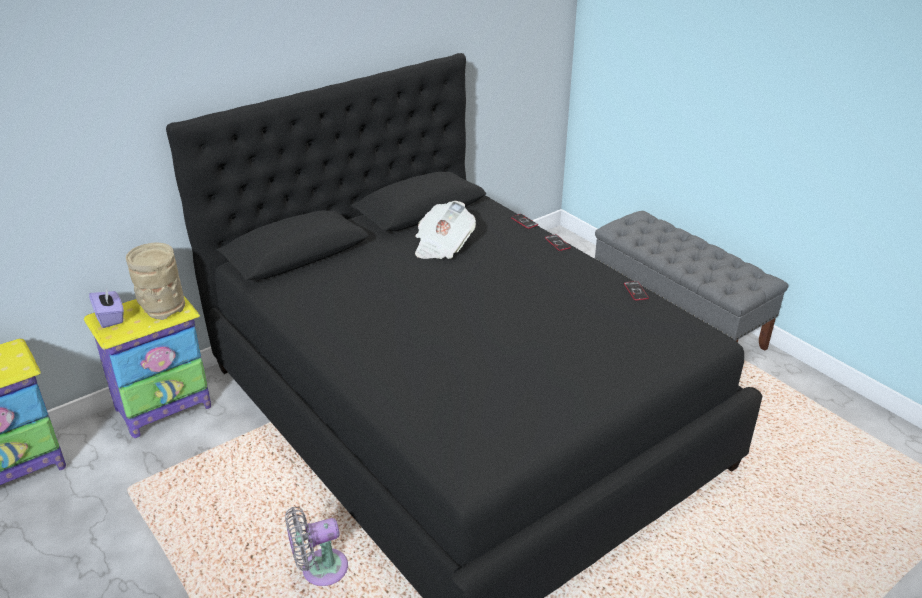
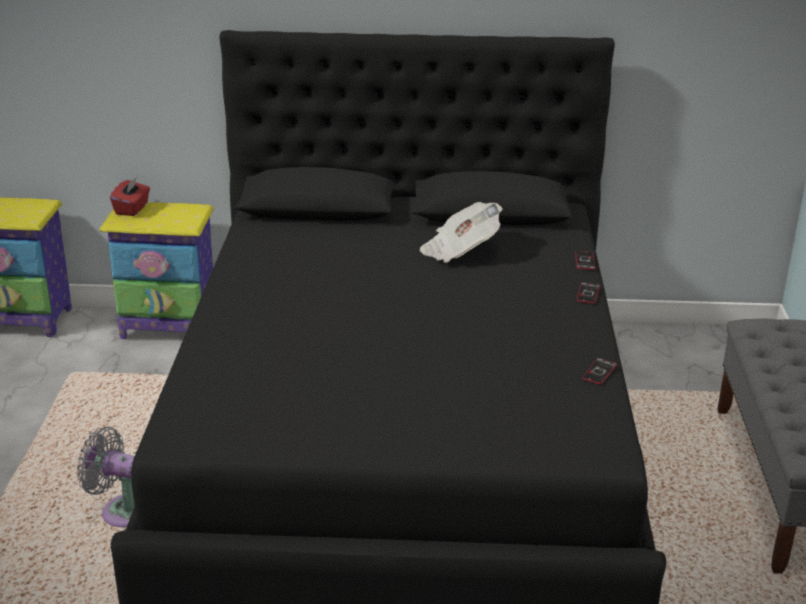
camera: 40 degrees right, 5 degrees down
(110, 317) = (132, 209): purple tissue box -> red tissue box
(162, 307) = (178, 216): beige vase -> none

